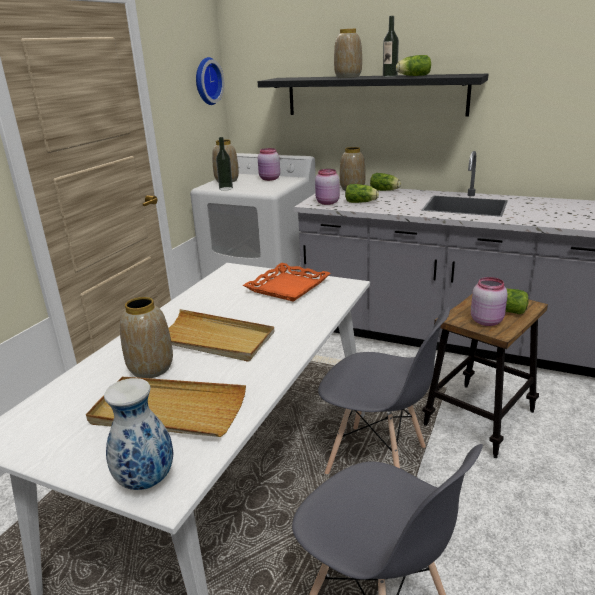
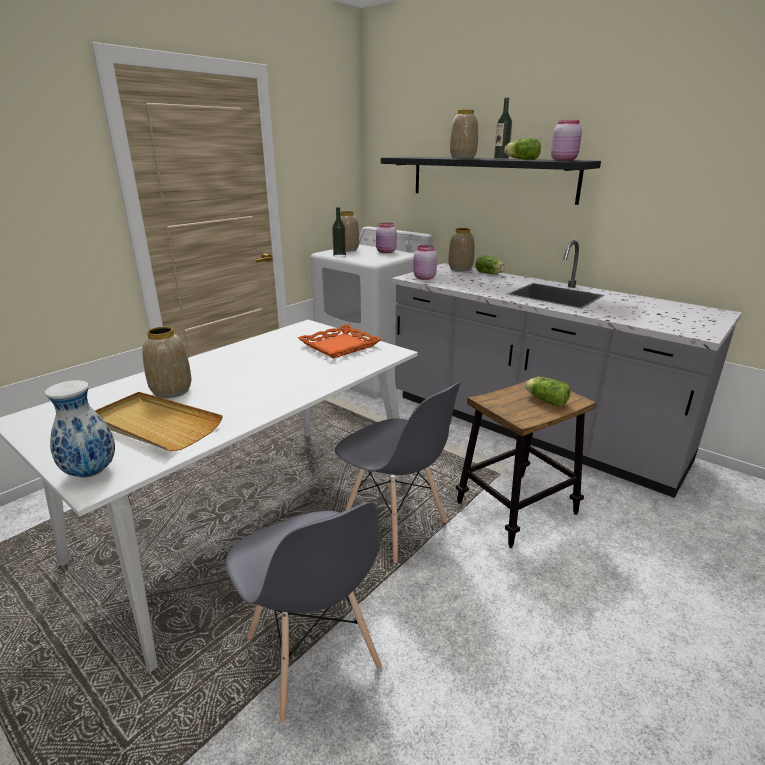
camera: 15 degrees right, 0 degrees up
(206, 81) = (342, 156): wall clock -> none
(212, 339) = (239, 377): beige tray -> none
(362, 202) = (456, 281): lettuce -> none
(487, 321) = (518, 407): pink jar -> pink jar (564, 160)

